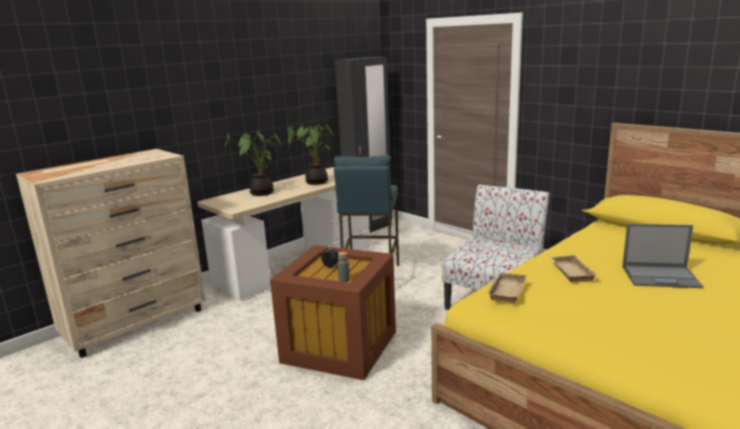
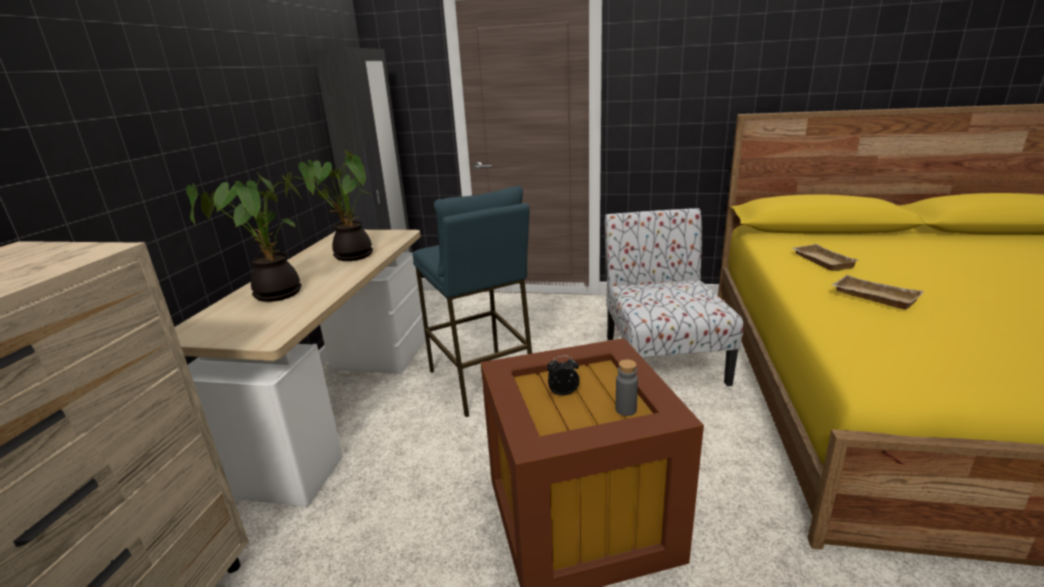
camera: 35 degrees left, 5 degrees up
(505, 290) = (883, 345): beige tray -> beige tray (820, 261)
(661, 276) = (944, 277): laptop -> none

